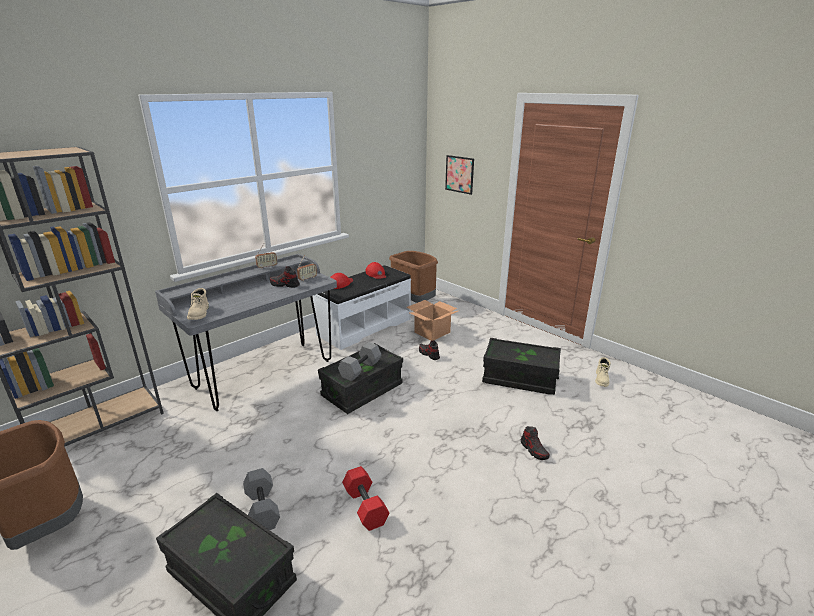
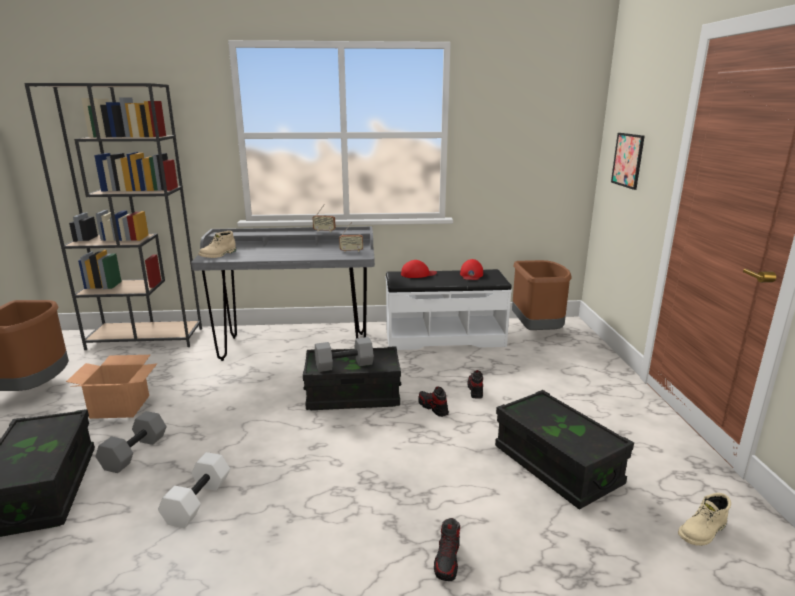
camera: 40 degrees right, 5 degrees down
(284, 285) = (322, 251): shoe -> shoe (433, 407)
(364, 506) = (197, 500): red dumbbell -> white dumbbell
(432, 332) = (513, 368): cardboard box -> cardboard box (119, 407)

